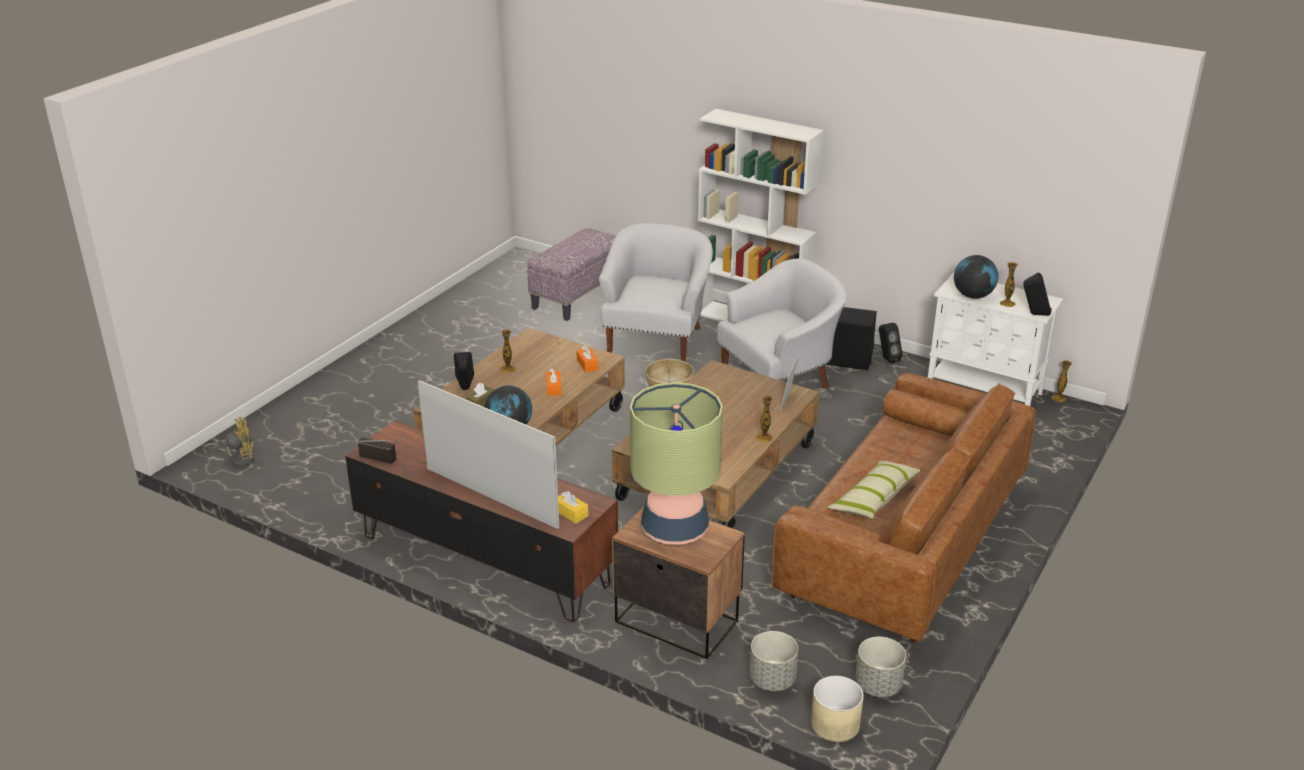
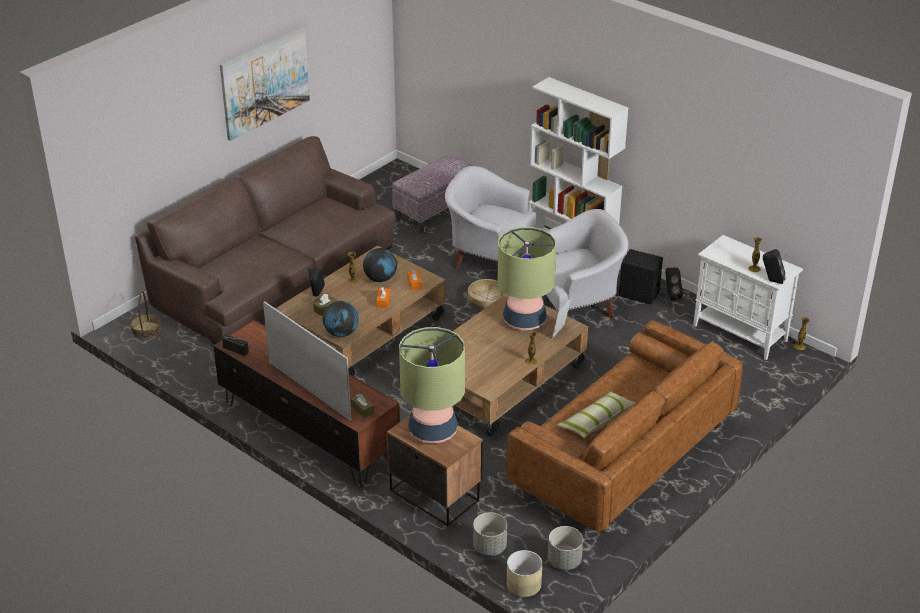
camera: 10 degrees right, 5 degrees up
(238, 459) = (146, 330): yellow fan -> basket
(365, 138) = (265, 82): none -> picture
(396, 380) = (274, 275): none -> brown sofa
(570, 513) = (362, 409): yellow tissue box -> brown tissue box
(656, 338) = (488, 257): white armchair -> white armchair turned 90 degrees counterclockwise
(738, 393) = (524, 320): none -> table lamp
(973, 296) = (729, 259): globe -> globe (380, 279)

